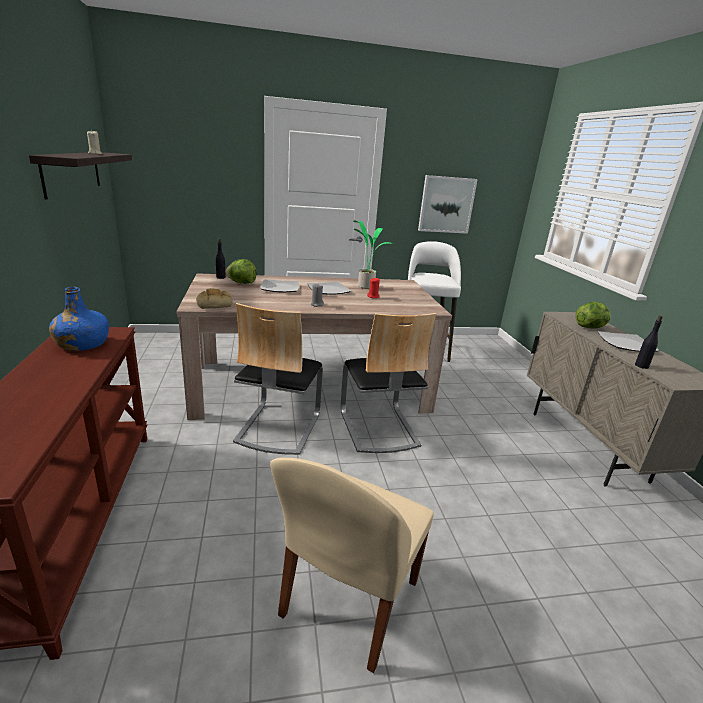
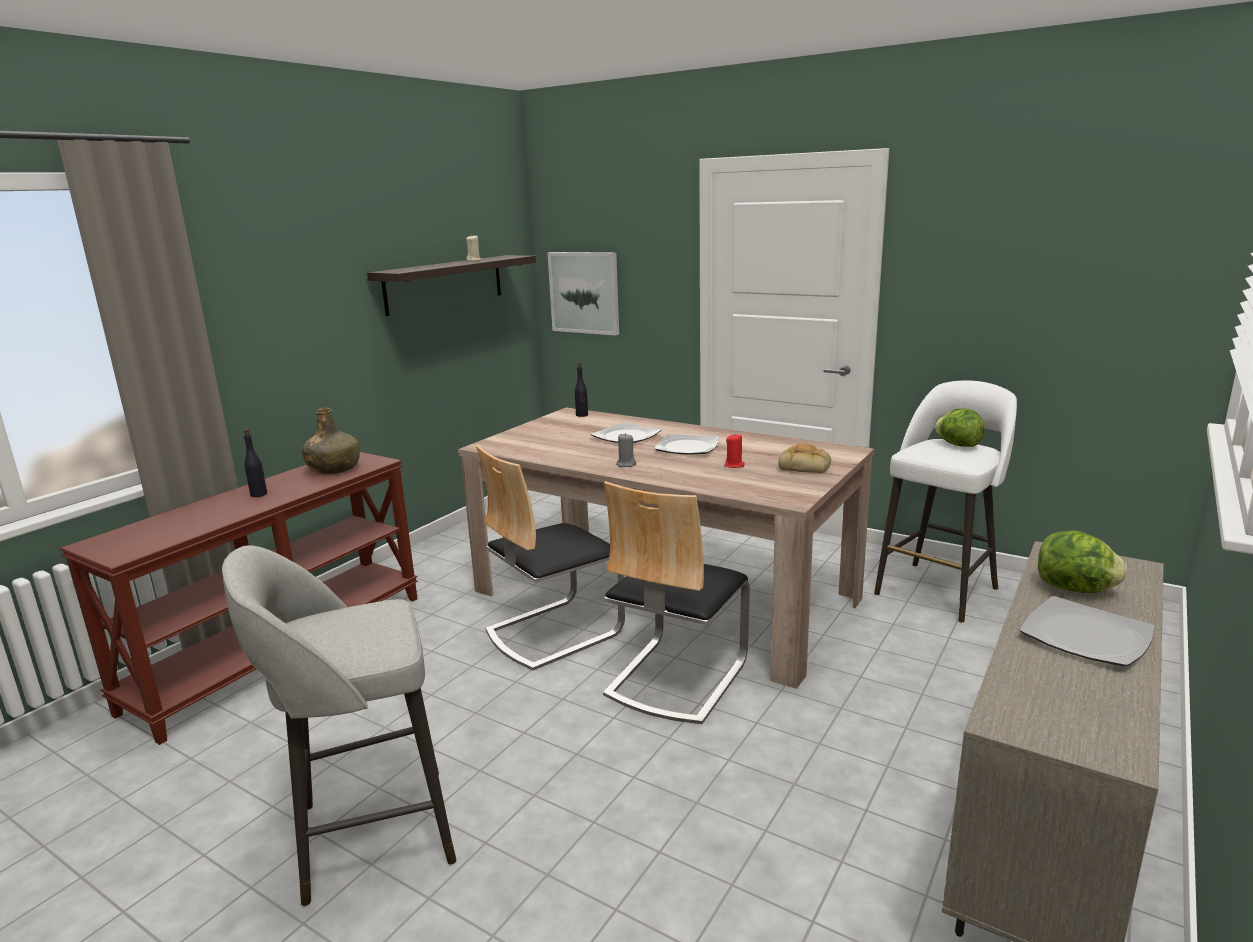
camera: 45 degrees right, 5 degrees down
(82, 344) = (334, 469): blue bottle -> green bottle
(215, 304) = (510, 446): bread -> bread (805, 466)
(241, 283) = (591, 425): lettuce -> lettuce (958, 445)
(348, 601) = (370, 834): beige chair -> grey stool
(365, 286) = (758, 449): potted plant -> none
(446, 204) = (1020, 310): picture -> picture (584, 292)
(641, 366) = (1004, 676): black bottle -> black bottle (259, 494)

